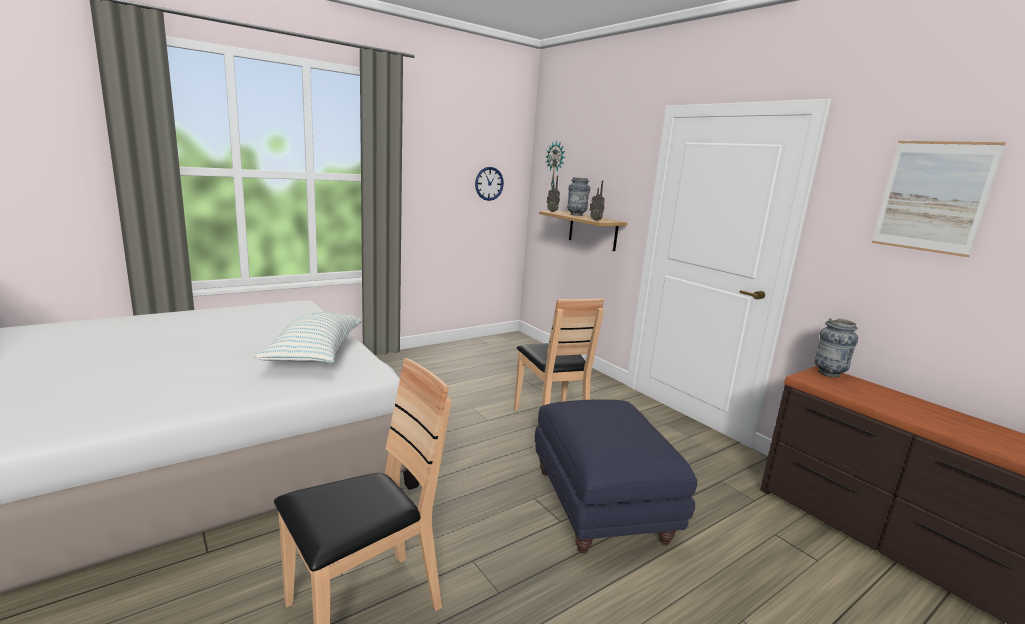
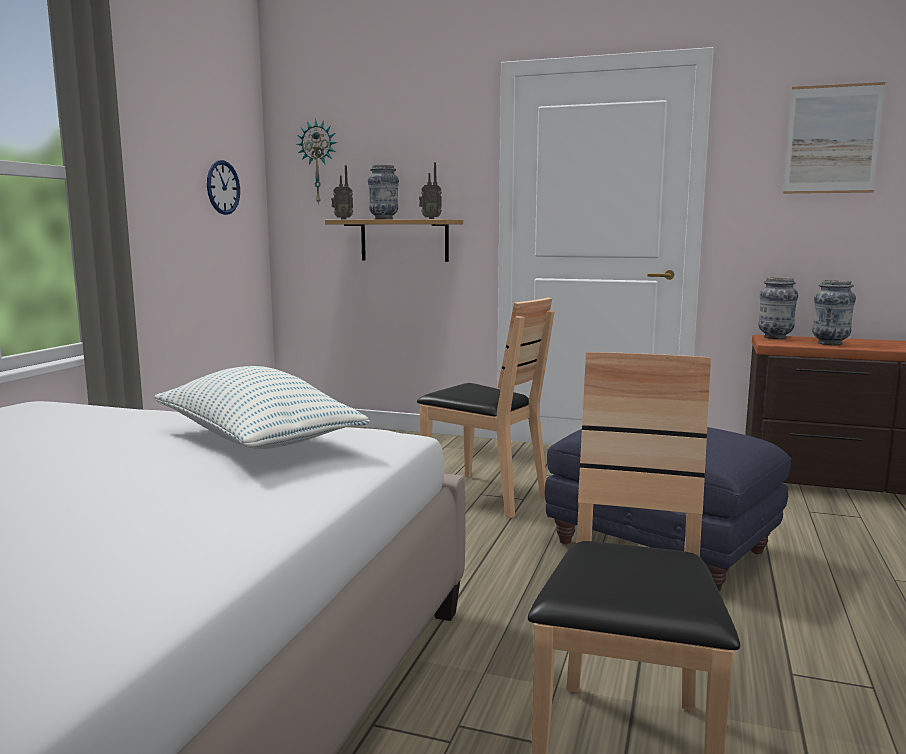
camera: 35 degrees left, 5 degrees down
(865, 395) = (830, 343): none -> vase

